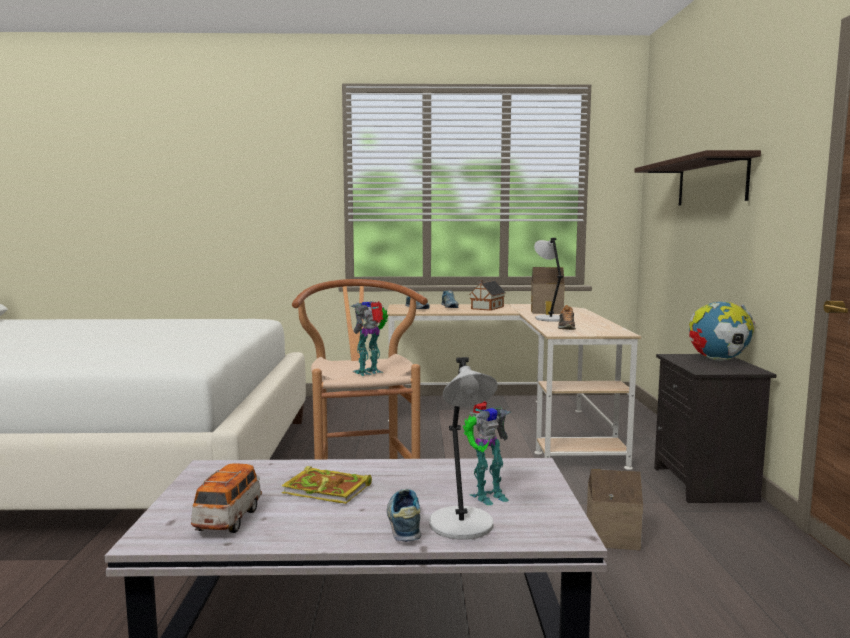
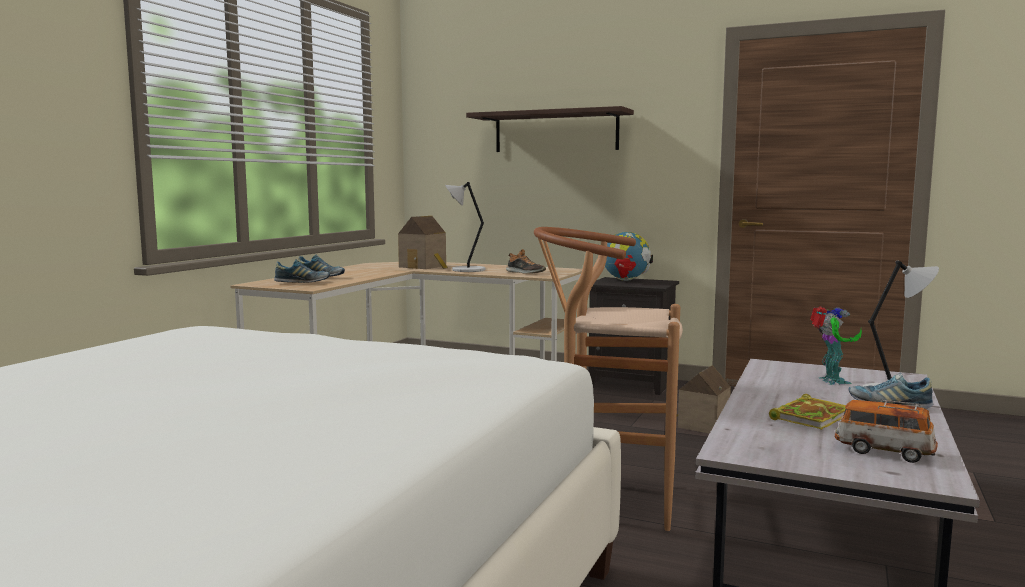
camera: 65 degrees left, 0 degrees up
(370, 372) = (657, 321): toy robot -> none
(486, 308) = (355, 272): toy house -> none

